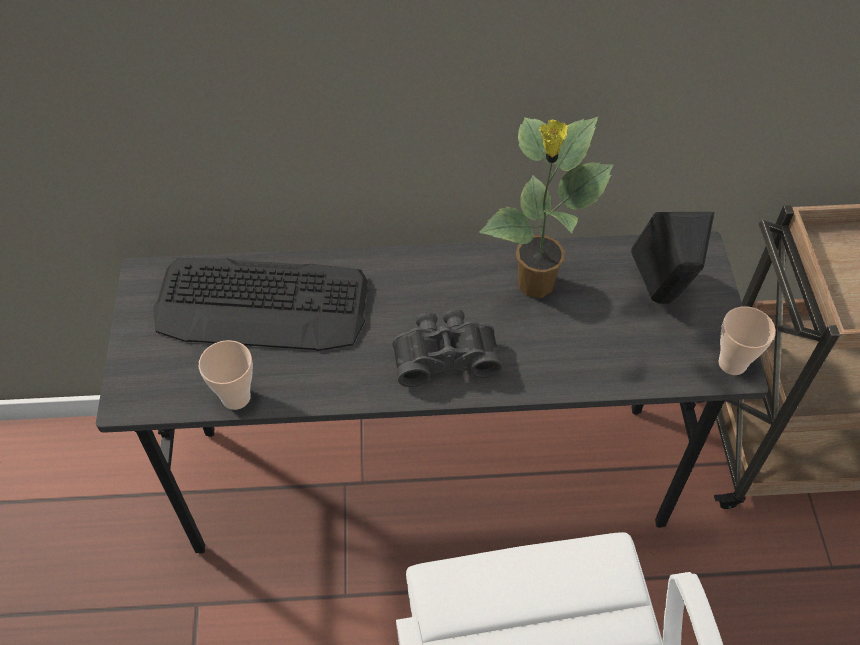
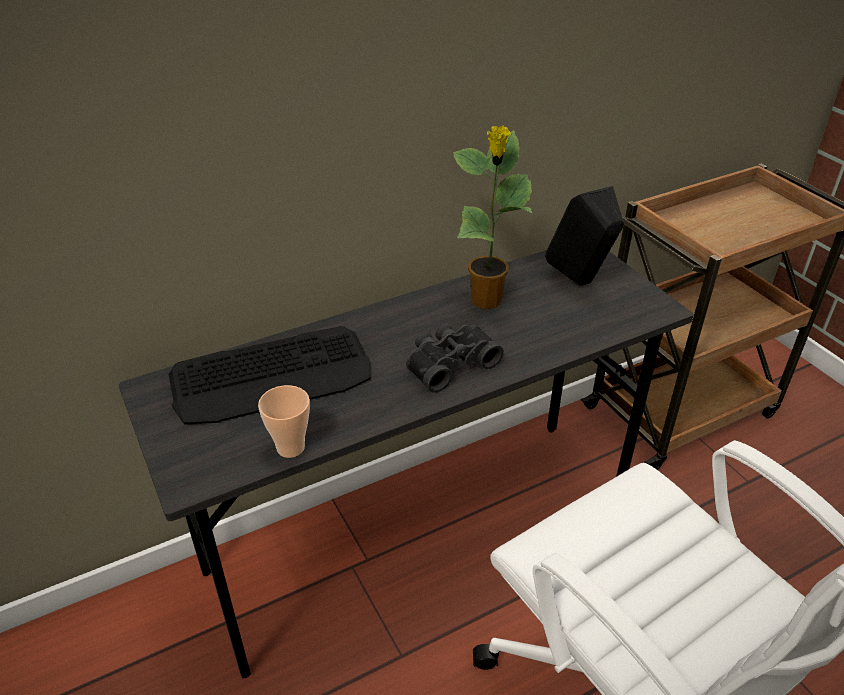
camera: 25 degrees left, 15 degrees down
(732, 363) = (658, 305): cup -> none

